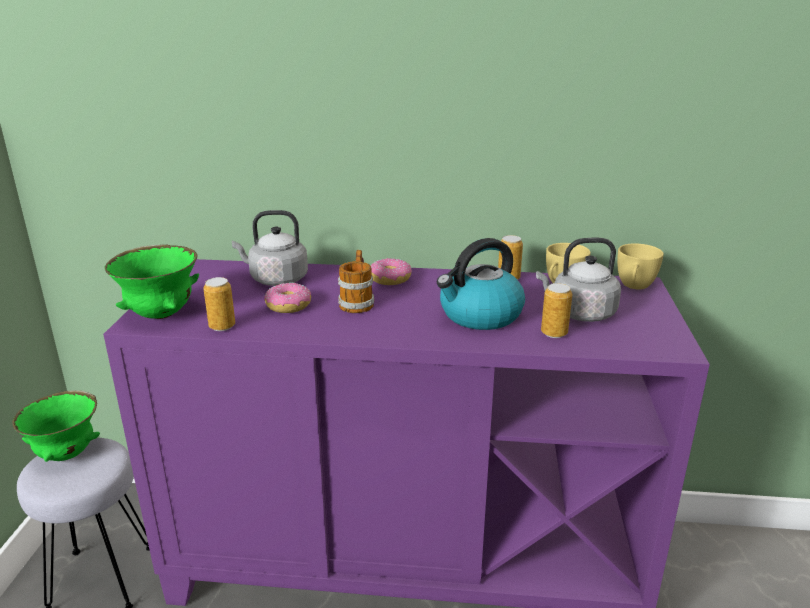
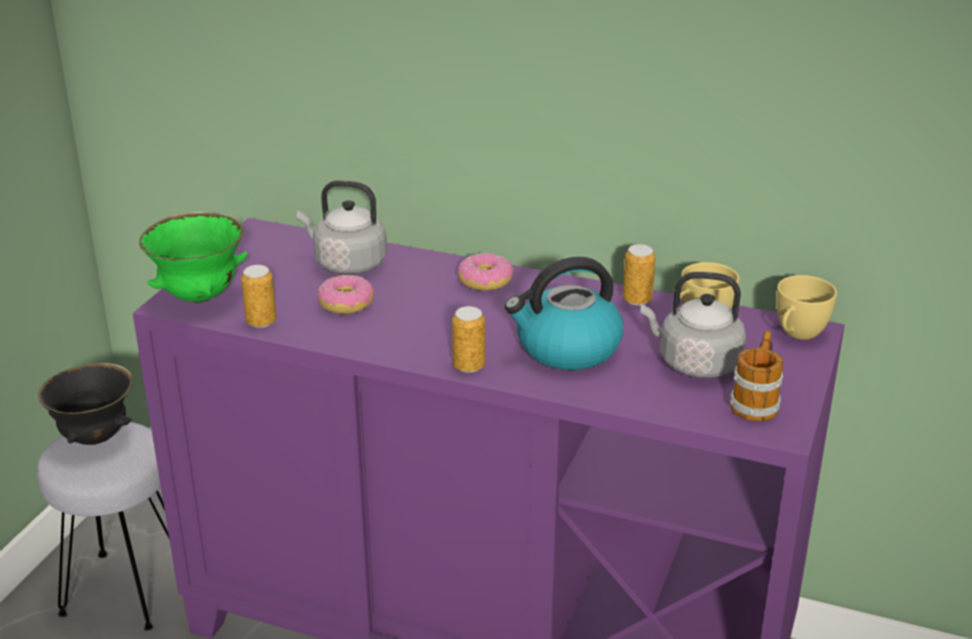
camera: 15 degrees right, 5 degrees up
(67, 454) = (96, 438): green bowl -> black bowl
(357, 302) = (429, 310): mug -> mug (756, 402)
(554, 333) = (643, 386): can -> can (469, 366)

